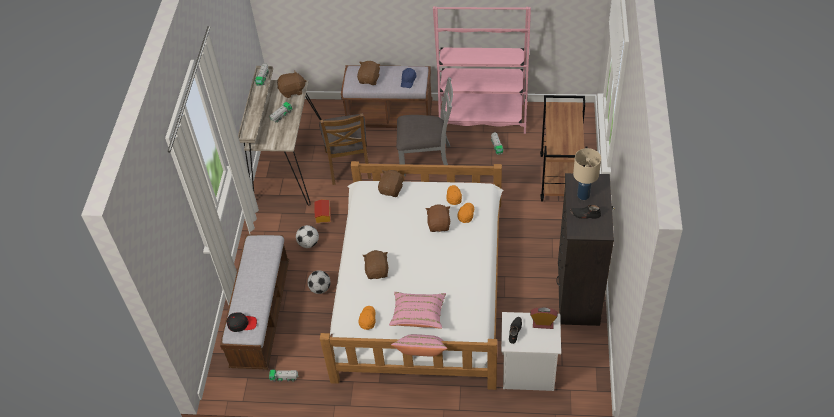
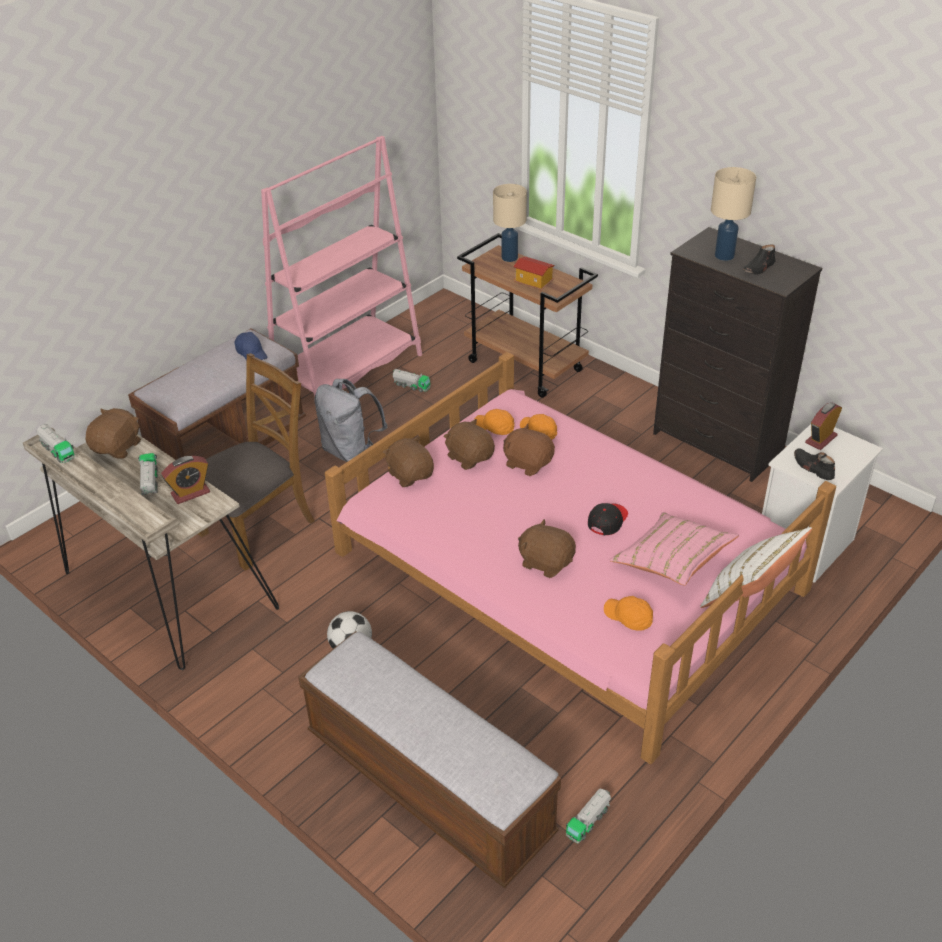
camera: 55 degrees left, 10 degrees down
(242, 324) = (494, 775): black cap -> black cap (607, 521)
(286, 132) = (190, 493): none -> alarm clock
(320, 289) = (455, 681): football -> none
(323, 216) = (320, 605): toy house -> toy house (533, 284)
(348, 164) = (258, 527): brown chair -> brown chair turned 75 degrees counterclockwise
(369, 79) = (195, 383): brown plush toy -> brown plush toy (470, 457)
(420, 286) = (565, 570): white bed -> pink bed
(422, 356) = (749, 595): pink pillow -> white pillow
(426, 159) = (351, 452): grey chair -> grey backpack
(573, 114) = (509, 258): none -> beige table lamp

